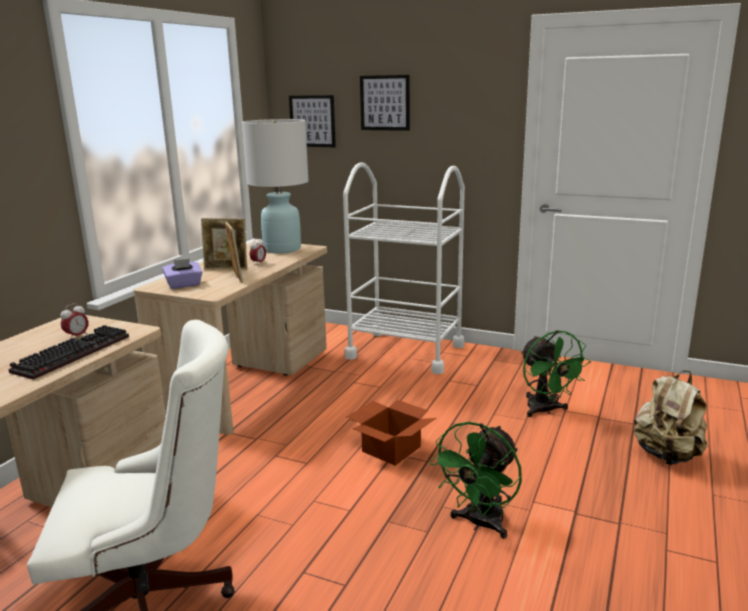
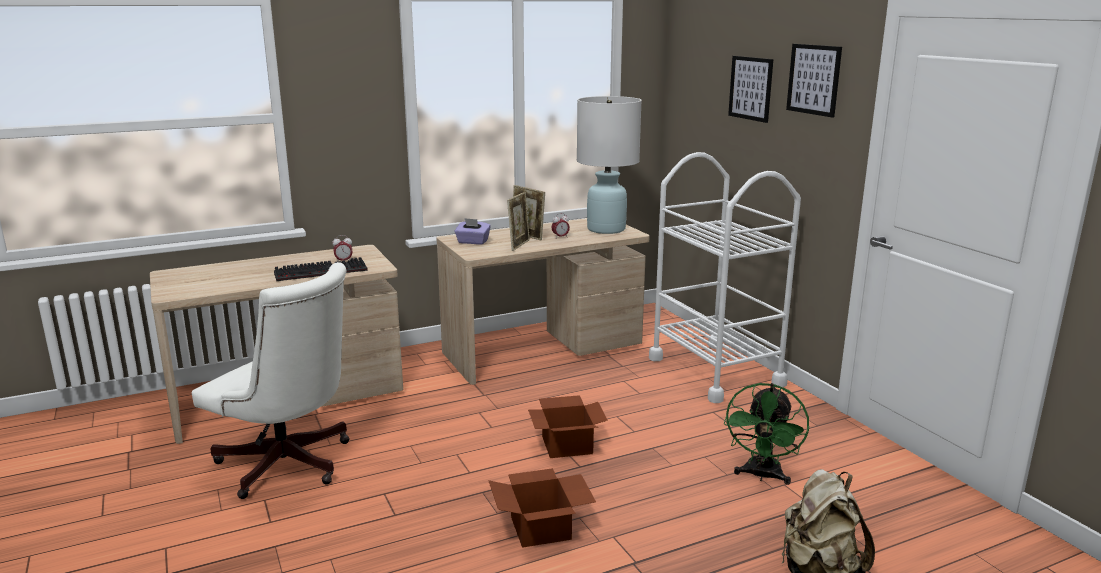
camera: 40 degrees right, 0 degrees up
(312, 121) = (694, 99): picture -> picture (813, 79)
(480, 524) = (542, 528): green fan -> cardboard box

